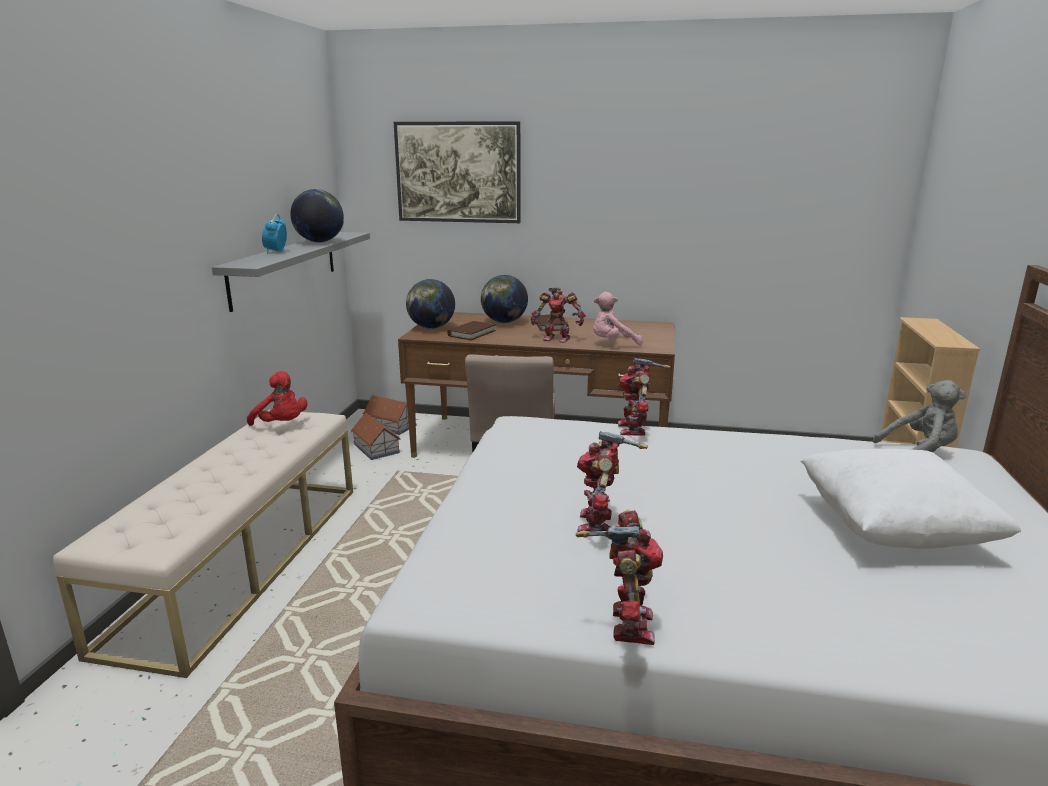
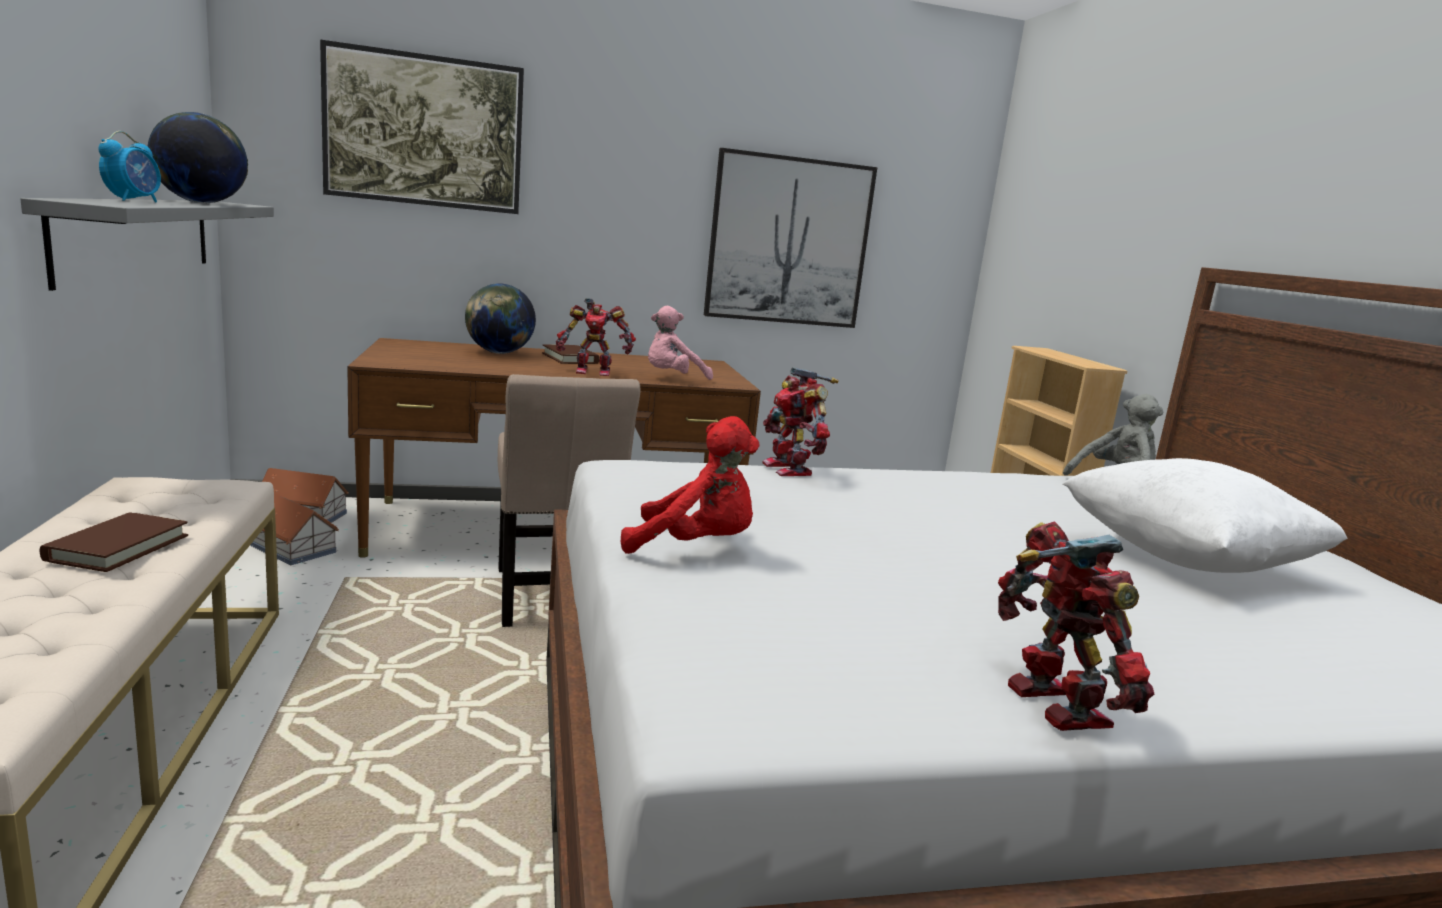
camera: 25 degrees left, 5 degrees down
(276, 252) = (133, 200): alarm clock -> alarm clock turned 150 degrees counterclockwise
(282, 425) = (158, 498): red plush toy -> red plush toy (695, 547)
(431, 328) = (392, 355): globe -> none
(471, 333) = (462, 363): brown book -> brown book (118, 547)
(599, 523) = (868, 579): toy robot -> none
(726, 227) = (788, 241): none -> picture

